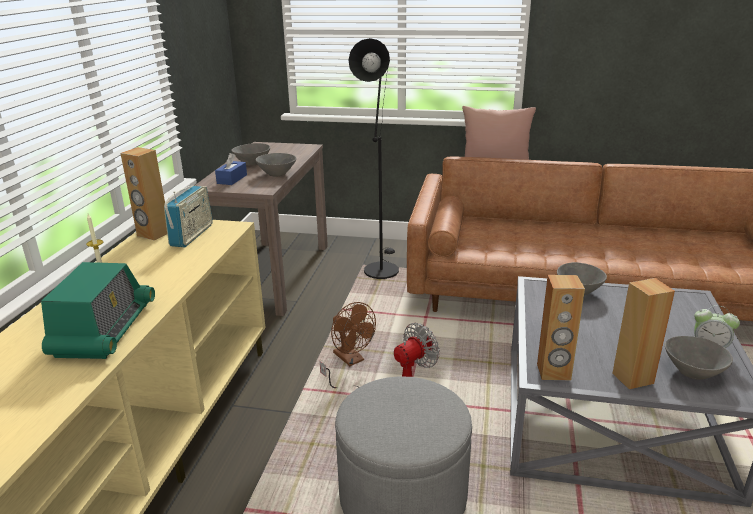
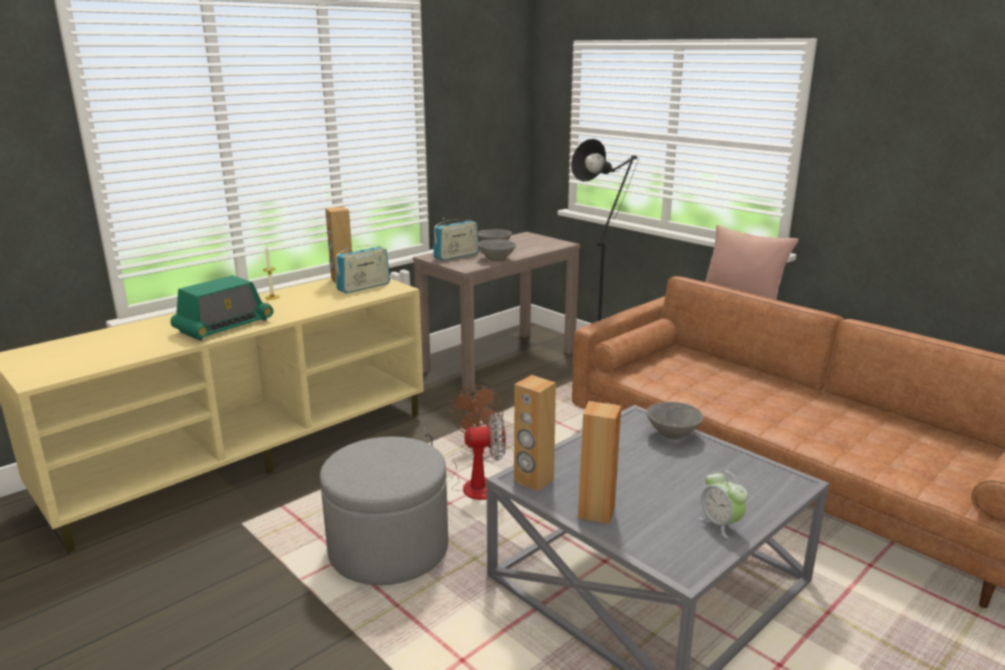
camera: 35 degrees right, 5 degrees down
(232, 179) = (456, 256): blue tissue box -> radio
(692, 372) = (665, 532): grey bowl -> none

